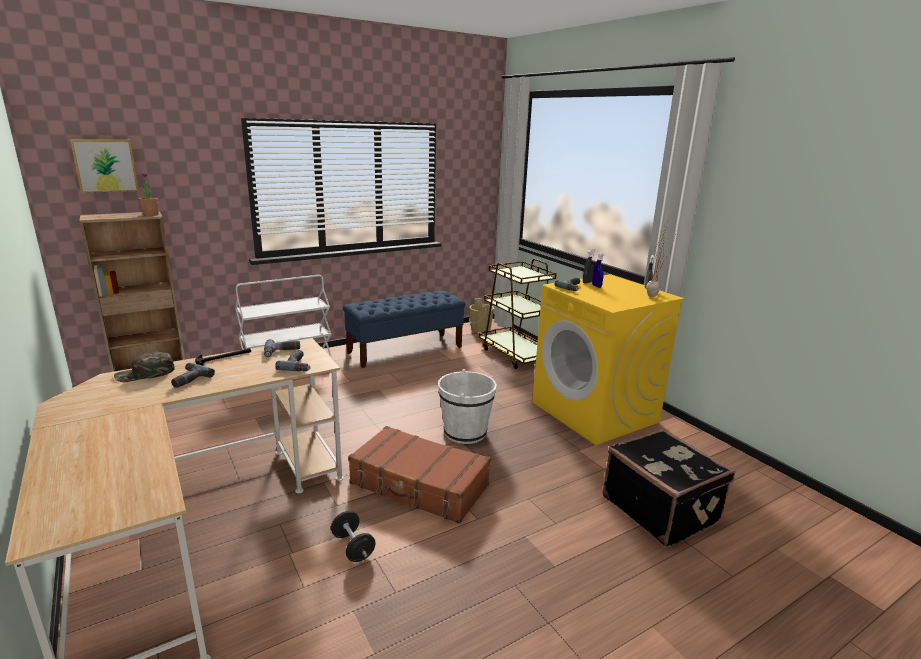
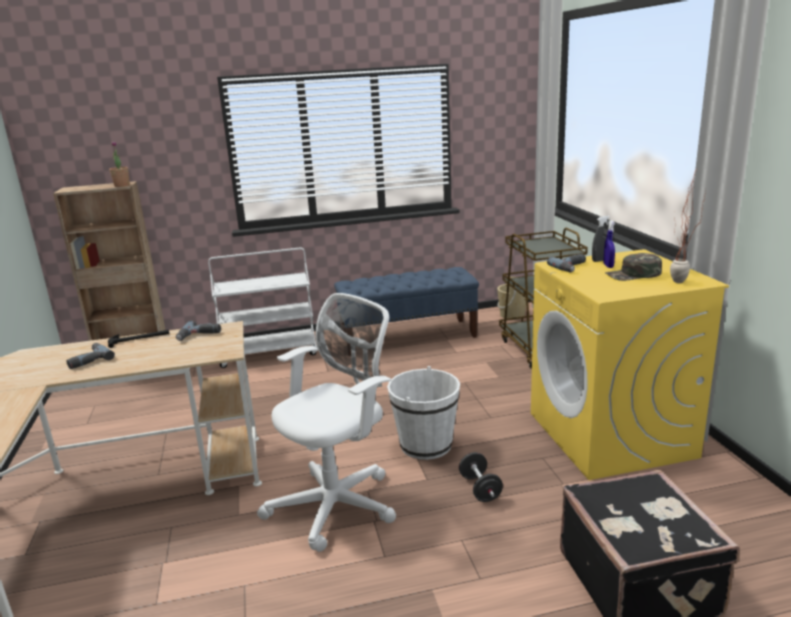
camera: 20 degrees right, 0 degrees up
(105, 165) = (84, 136): picture -> none
(145, 373) = (57, 352): green cap -> green cap (633, 274)
(299, 365) = (204, 352): power drill -> none
(353, 547) = (229, 567): black dumbbell -> black dumbbell (480, 489)
(419, 485) = (338, 504): brown suitcase -> white office chair

